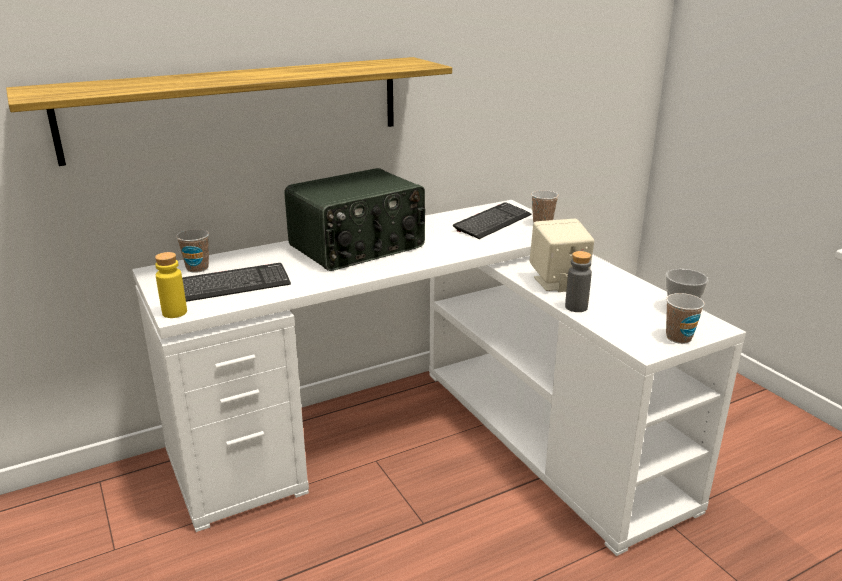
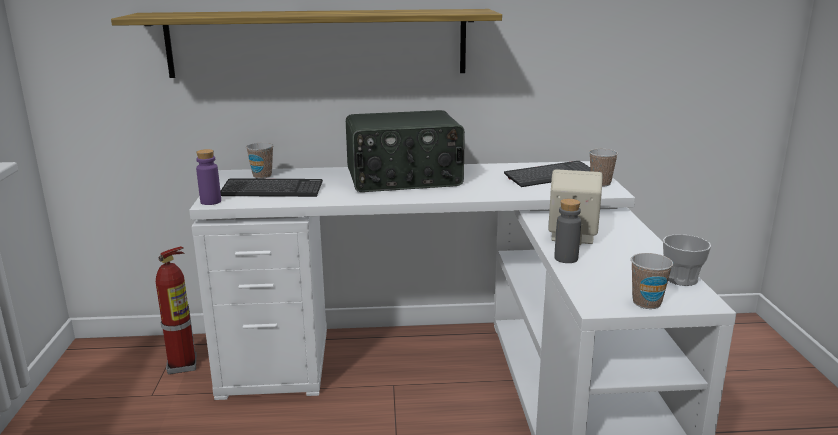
camera: 25 degrees right, 5 degrees down
(127, 503) = (183, 365): none -> fire extinguisher
(174, 312) = (211, 201): yellow bottle -> purple bottle

